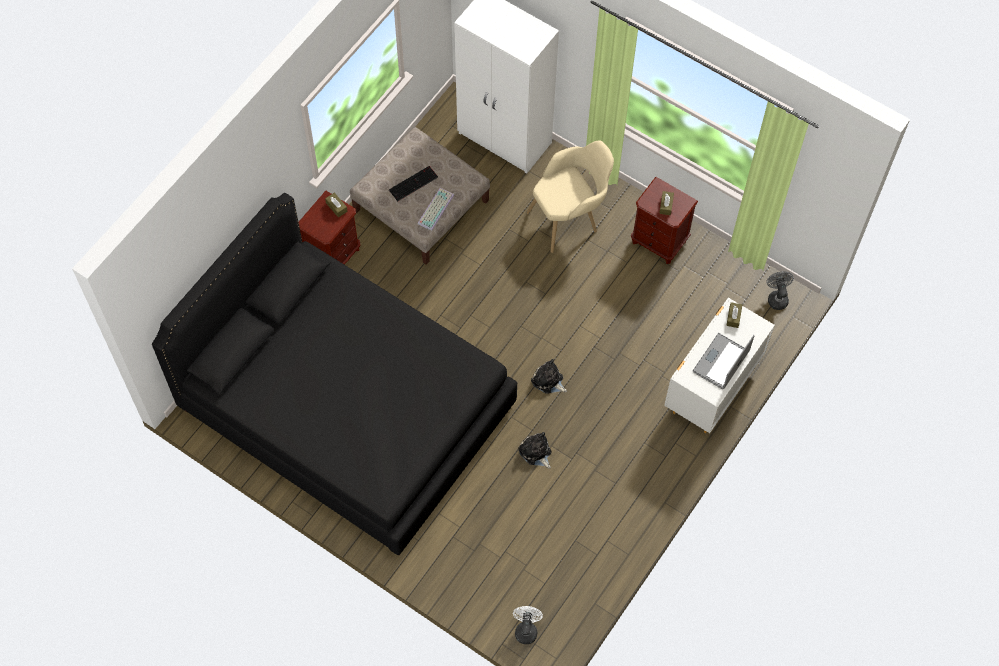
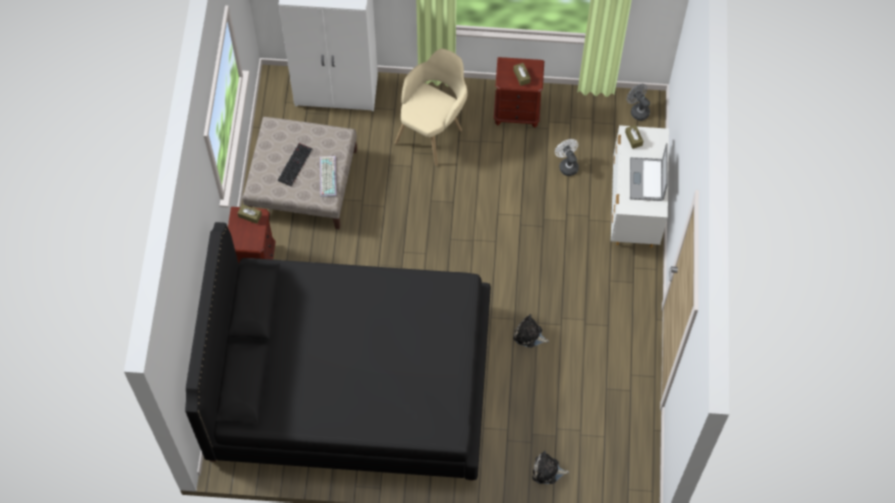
camera: 30 degrees left, 0 degrees up
(526, 629) = (614, 481): white fan -> white fan (567, 165)
(548, 381) = (502, 272): plush toy -> plush toy (547, 471)

